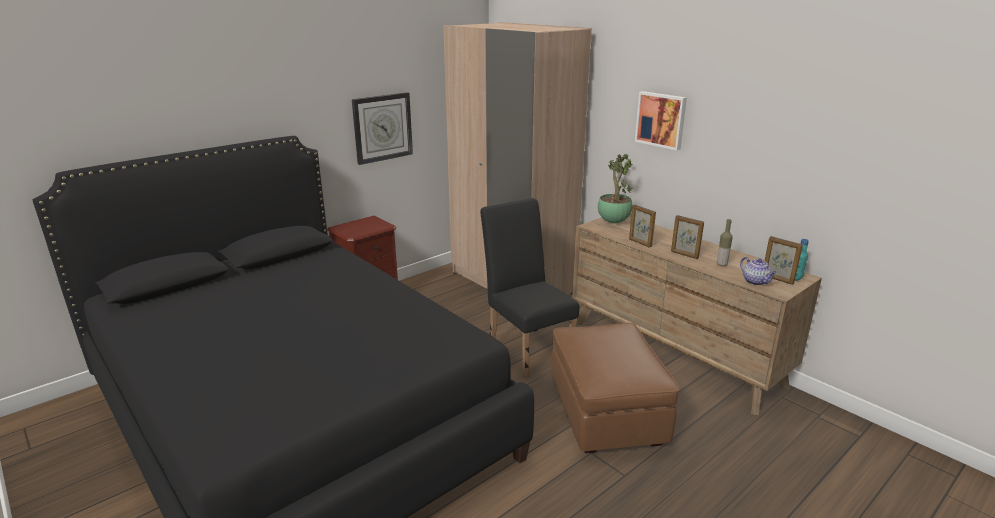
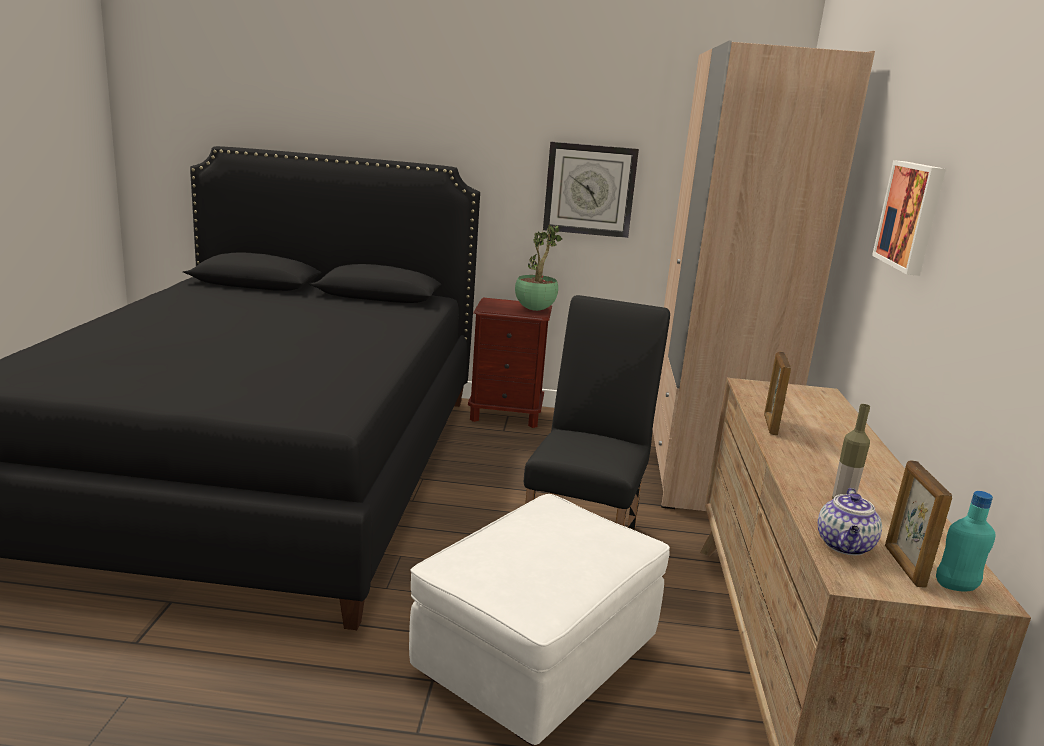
camera: 45 degrees right, 5 degrees down
(606, 413) = (536, 659): brown ottoman -> white ottoman
(613, 221) = (798, 393): potted plant -> potted plant (535, 309)
(684, 255) = (807, 464): picture frame -> none

